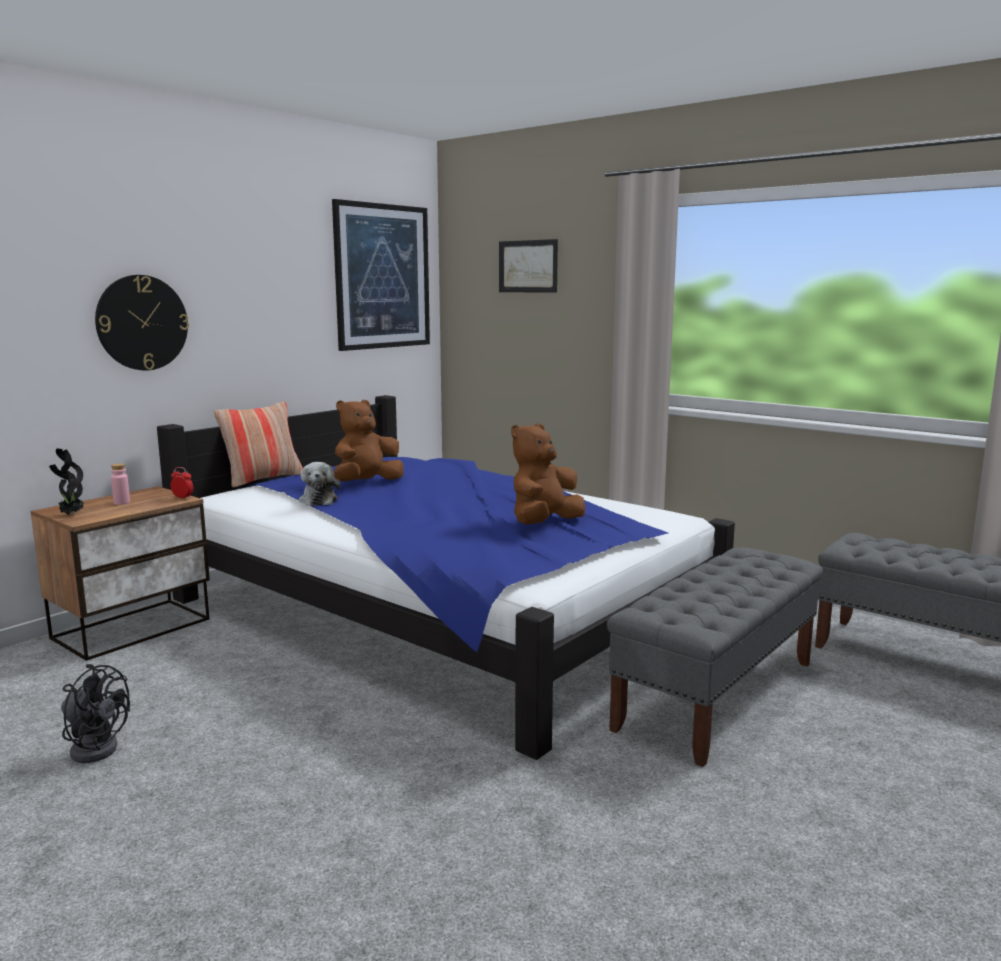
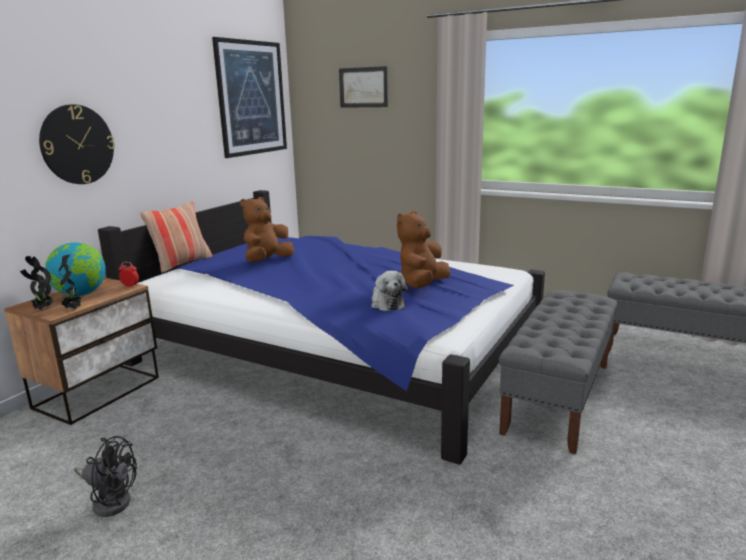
camera: 10 degrees left, 5 degrees up
(104, 517) = (74, 309): none -> potted plant
(122, 502) = (81, 294): pink bottle -> globe
(319, 500) = (239, 278): plush toy -> plush toy (386, 304)

